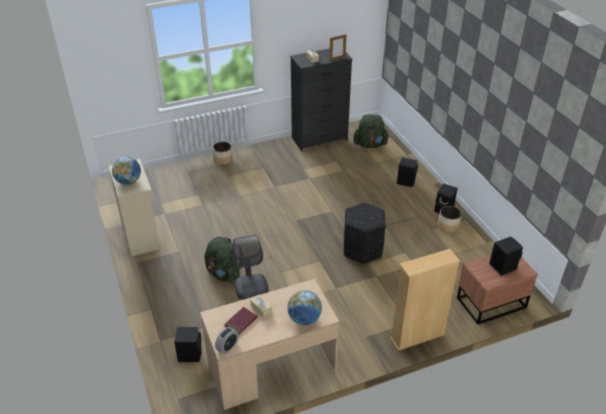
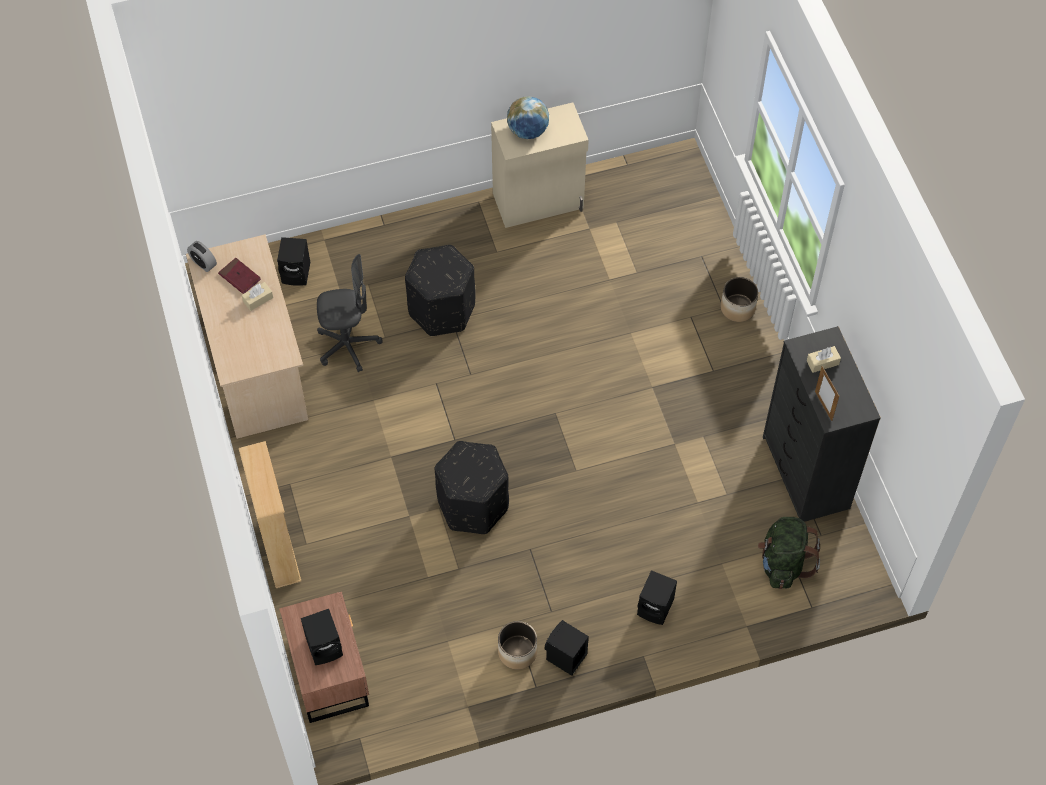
camera: 95 degrees right, 20 degrees up
(224, 273) = (441, 310): green backpack -> black ottoman
(304, 319) = (231, 346): globe -> none

